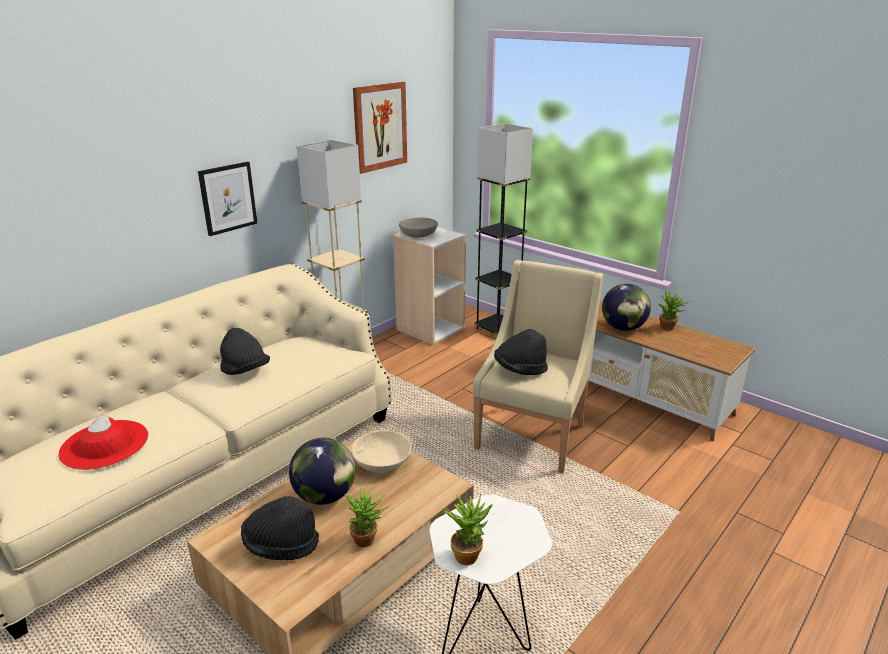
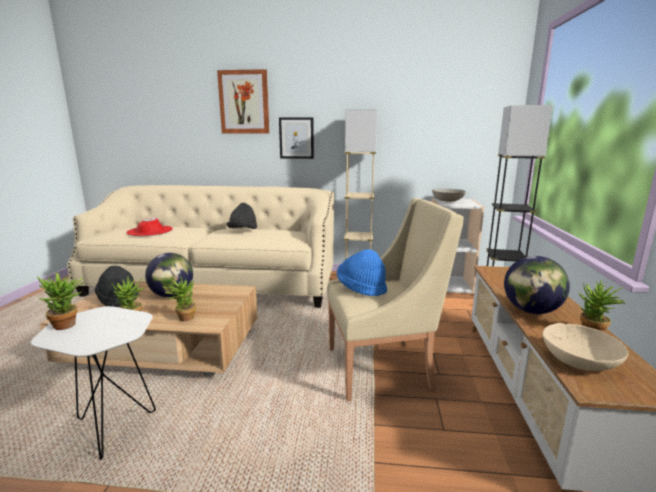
camera: 55 degrees right, 10 degrees down
(380, 127) = (432, 110): picture -> picture (244, 102)
(381, 463) = (219, 298): beige bowl -> beige bowl (578, 360)
(409, 500) = (183, 318): none -> potted plant
(520, 369) = (361, 288): black hat -> blue hat

